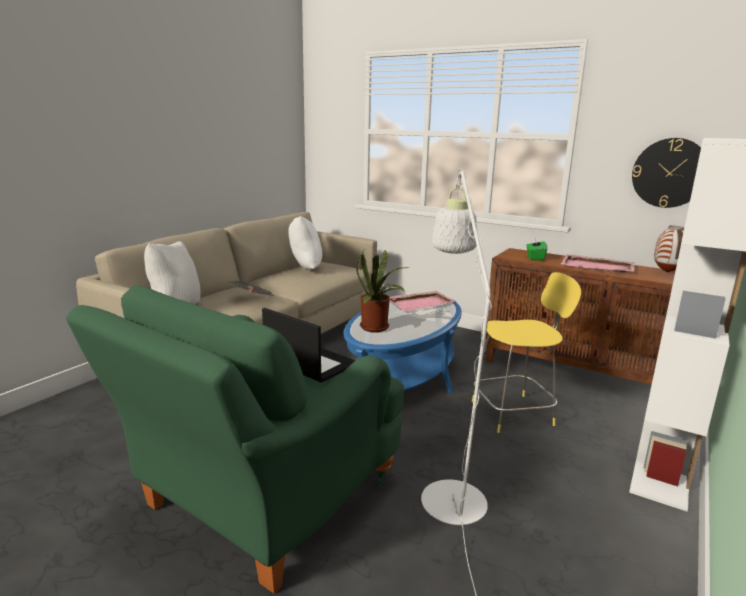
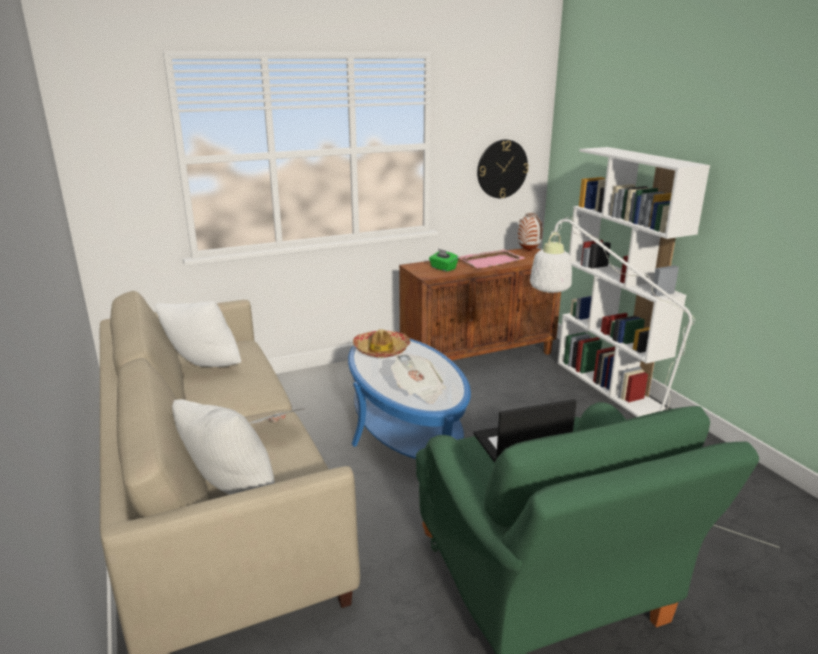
camera: 55 degrees left, 5 degrees up
(377, 328) = (418, 391): potted plant -> newspaper
(421, 303) = (381, 350): pink tray -> hat
(514, 412) = (514, 408): yellow stool -> none

